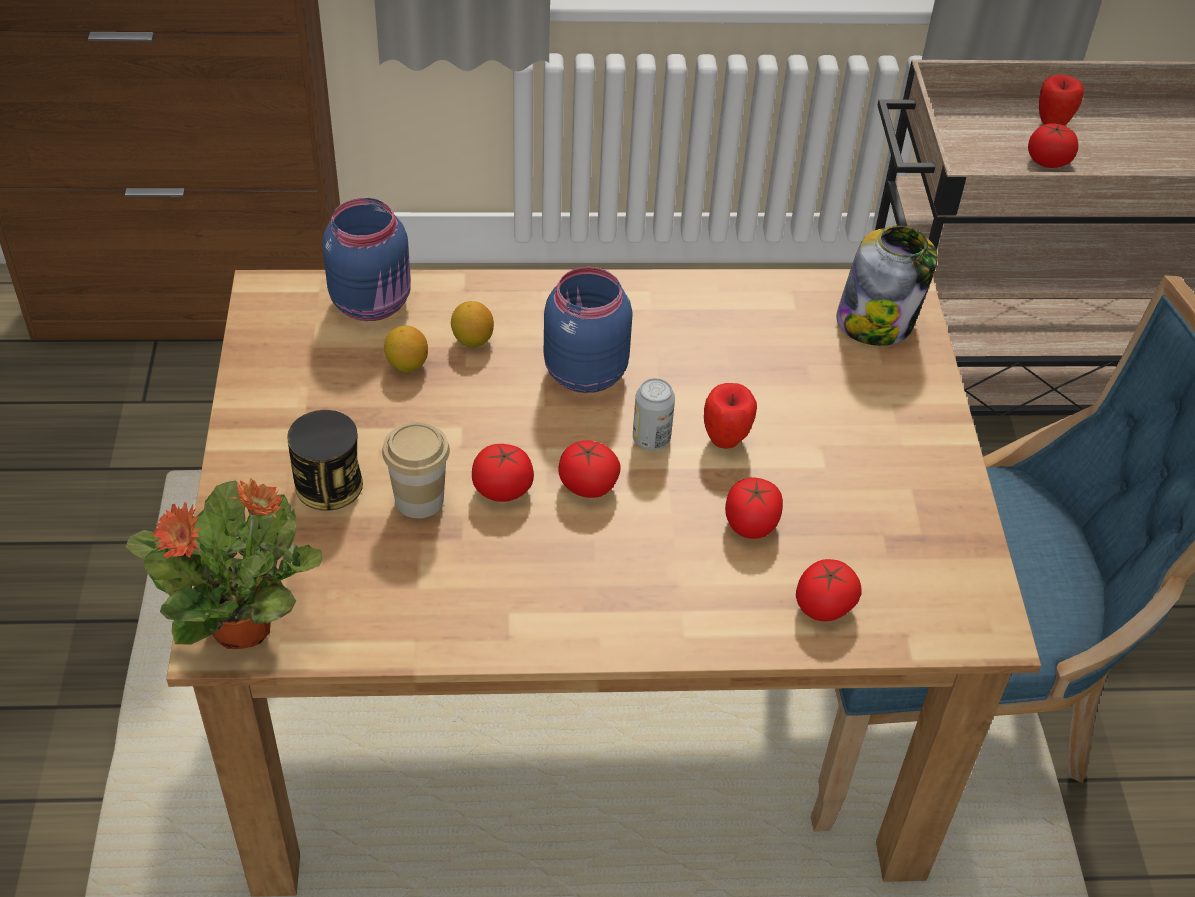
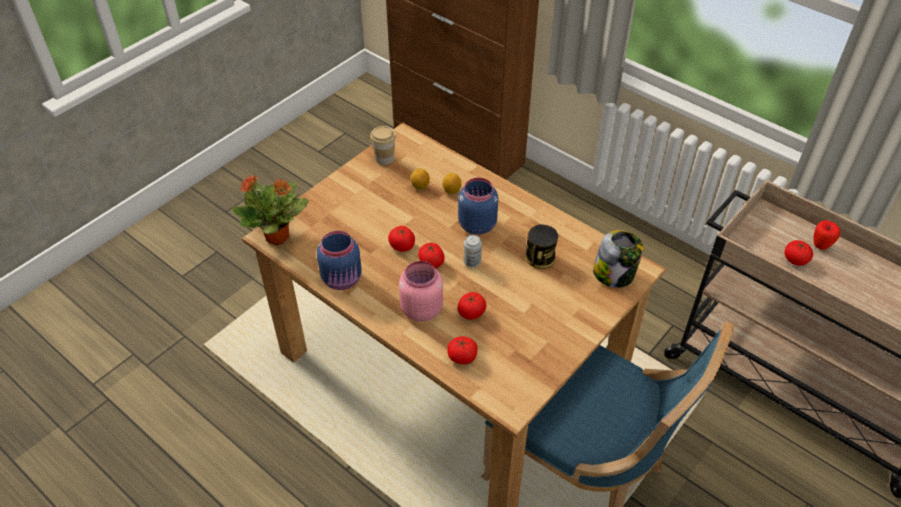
camera: 45 degrees right, 0 degrees up
(329, 485) = (350, 210): can -> can (540, 257)
(373, 302) = (434, 158): blue jar -> blue jar (343, 279)
(419, 499) = (372, 232): cup -> cup (384, 158)
(664, 574) = (420, 309): none -> pink jar
(726, 439) = (499, 279): apple -> none

